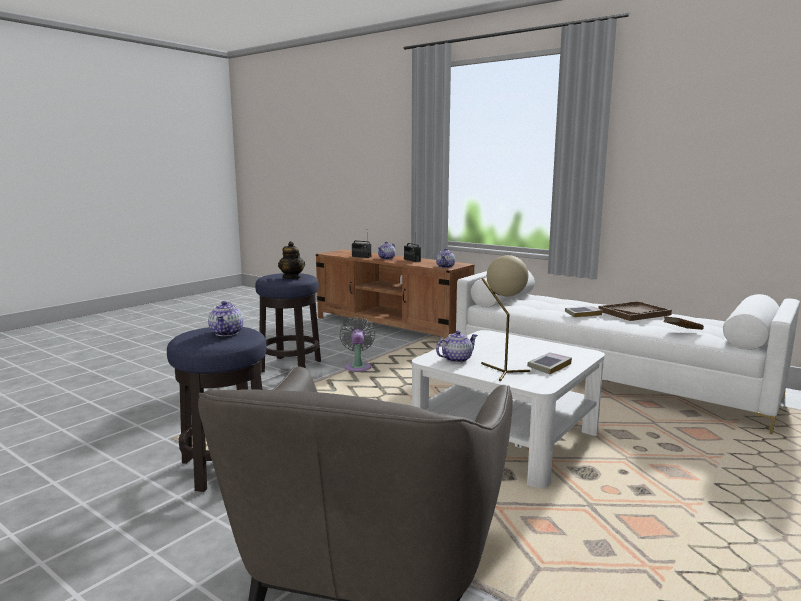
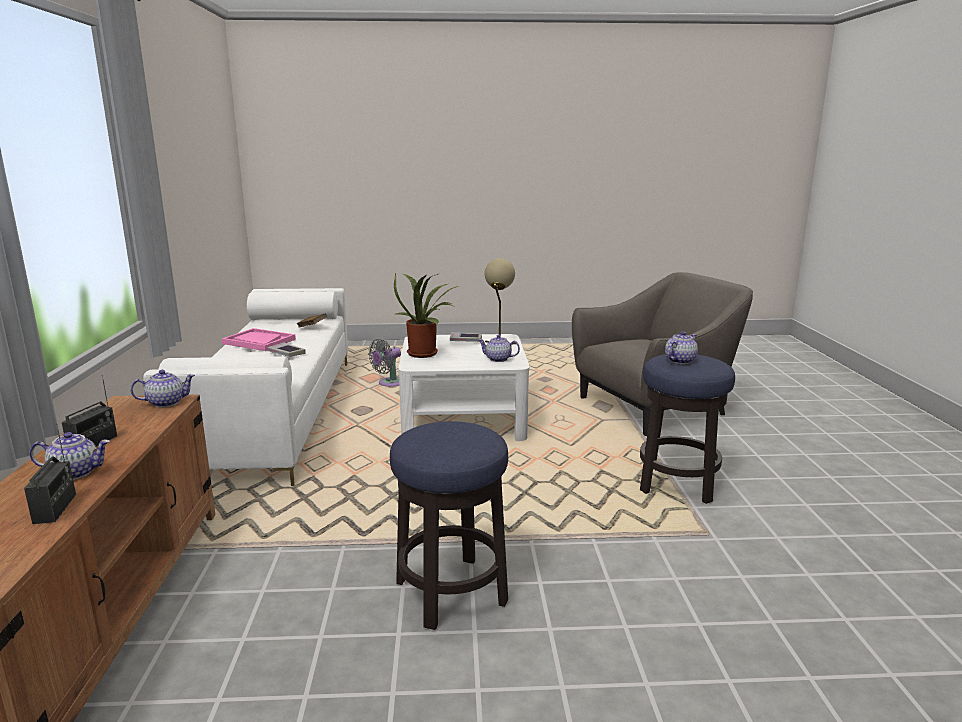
camera: 130 degrees left, 5 degrees up
(292, 277) = (454, 429): teapot -> none
(358, 366) = (384, 540): grey fan -> grey fan (389, 383)
(520, 344) = (425, 353): none -> potted plant
(634, 313) = (259, 341): brown tray -> pink tray

